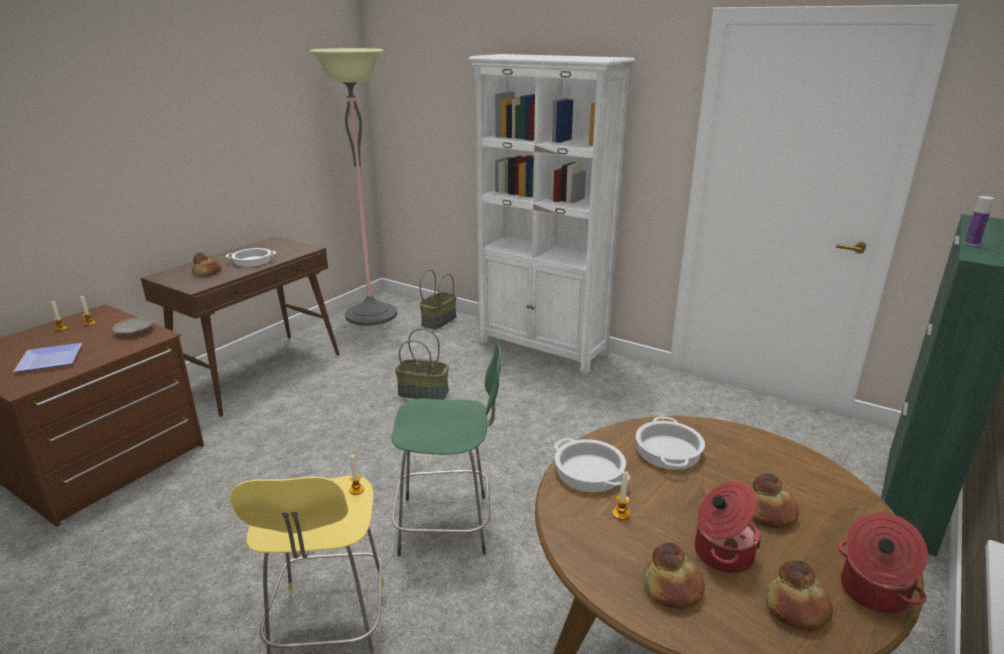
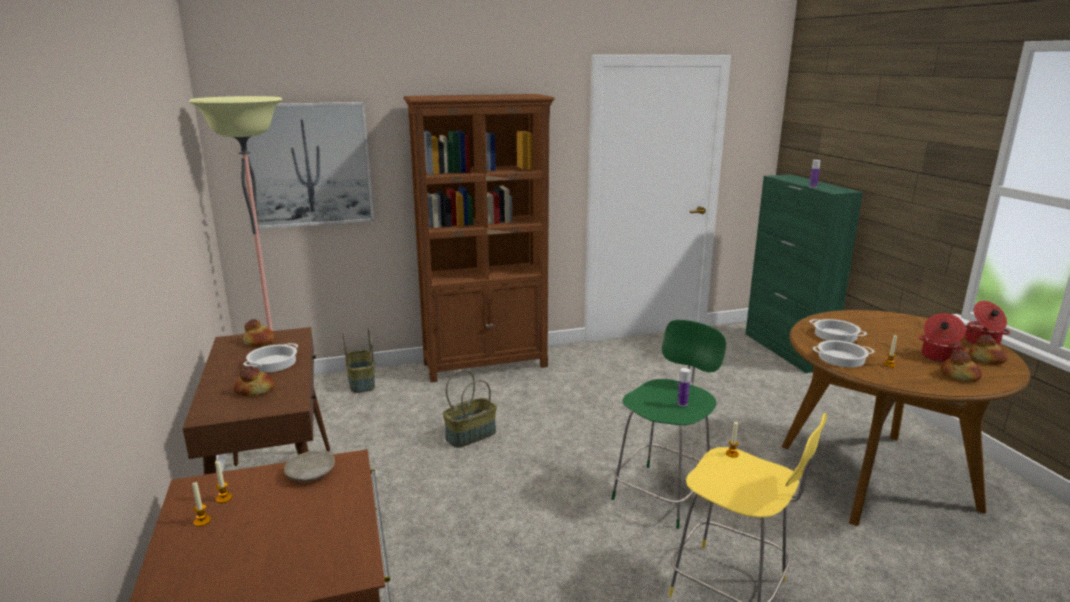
camera: 50 degrees left, 5 degrees down
(48, 359) = (297, 542): plate -> none
(428, 115) = (307, 165): none -> picture
(440, 431) = (682, 403): none -> bottle
(542, 348) = (486, 365): white bookcase -> brown bookcase
(770, 513) = (911, 337): bread -> bread (260, 341)

